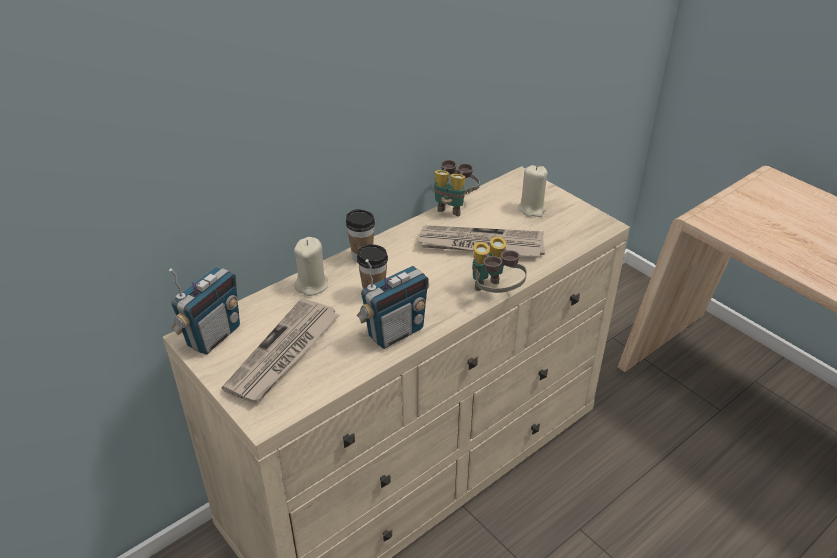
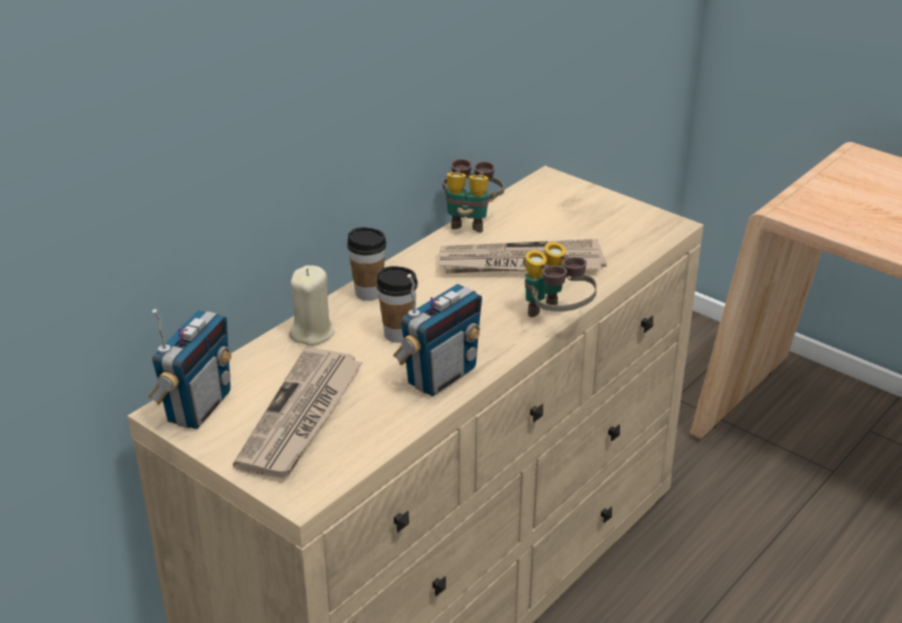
camera: 10 degrees left, 5 degrees down
(532, 209) = (574, 215): beige candle -> none

